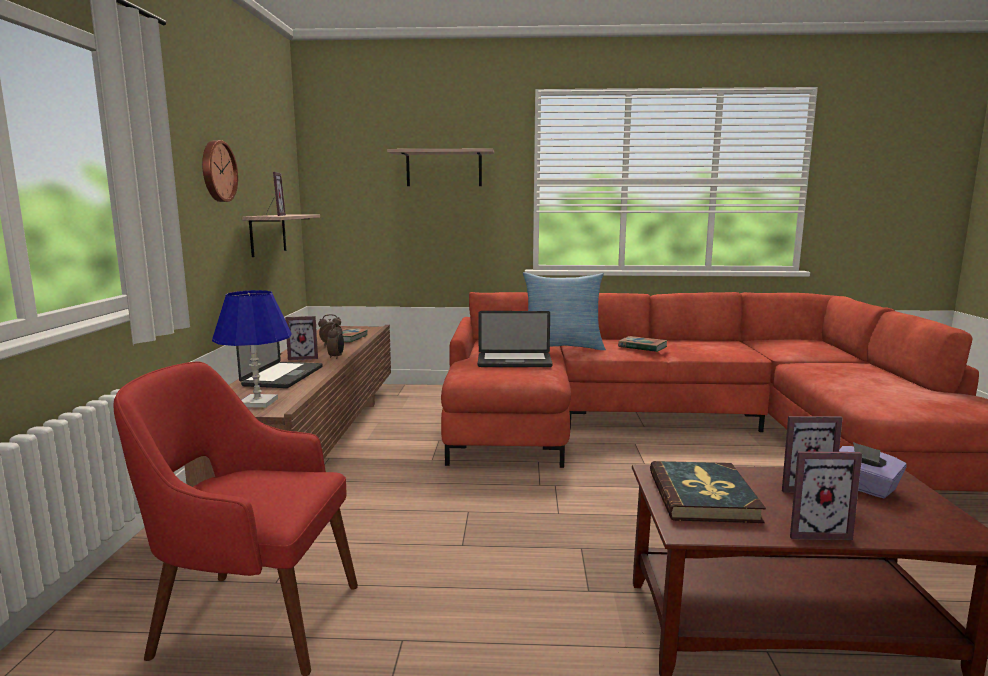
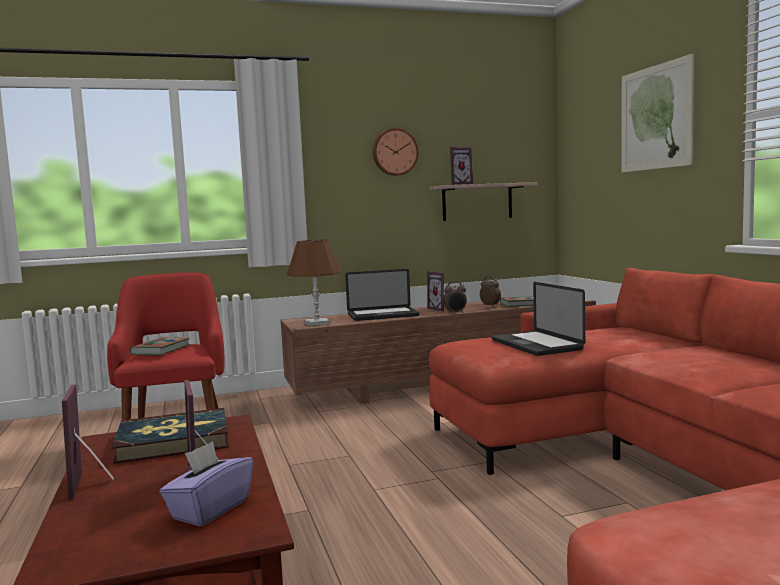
camera: 70 degrees right, 5 degrees down
(258, 402) = (317, 323): blue table lamp -> brown table lamp
(444, 168) = (655, 117): shelf -> picture
(562, 347) = (643, 348): pillow -> none
(642, 347) = (727, 370): book -> book (161, 350)

